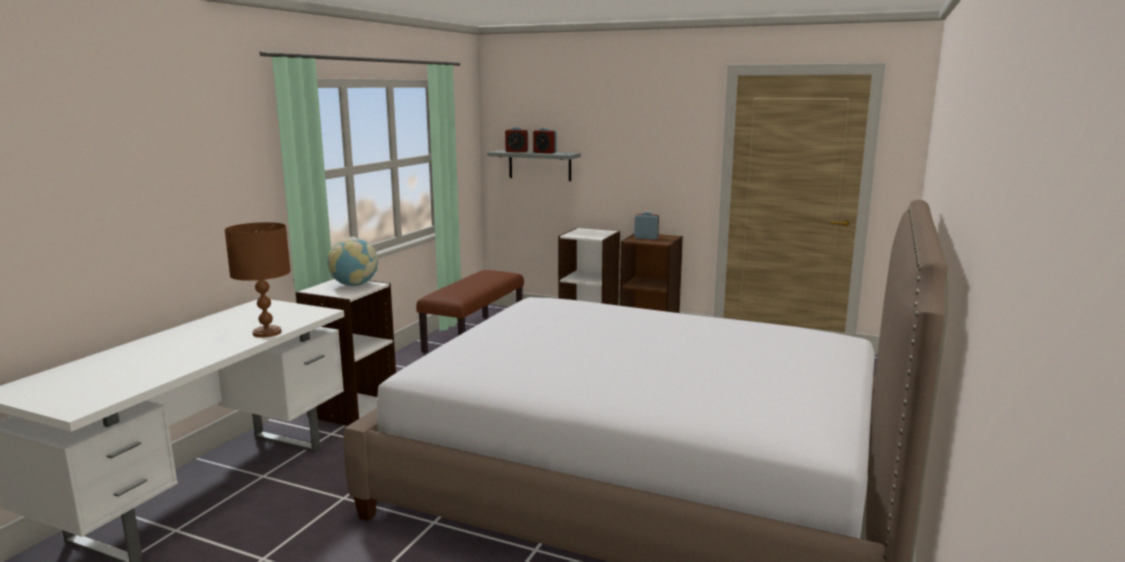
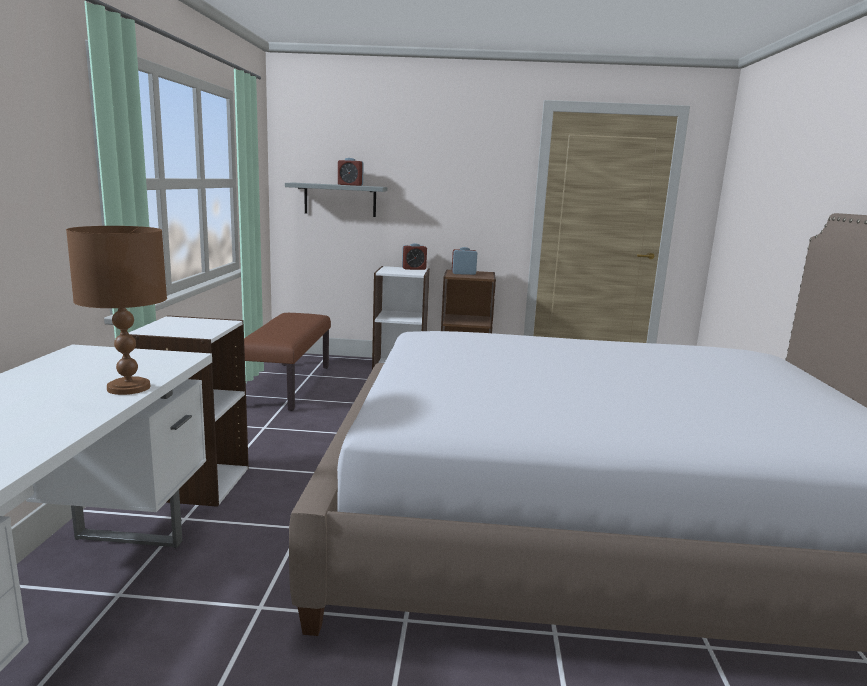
camera: 20 degrees left, 0 degrees up
(354, 285) = (198, 324): globe -> none
(516, 151) = (317, 183): alarm clock -> alarm clock (414, 269)

